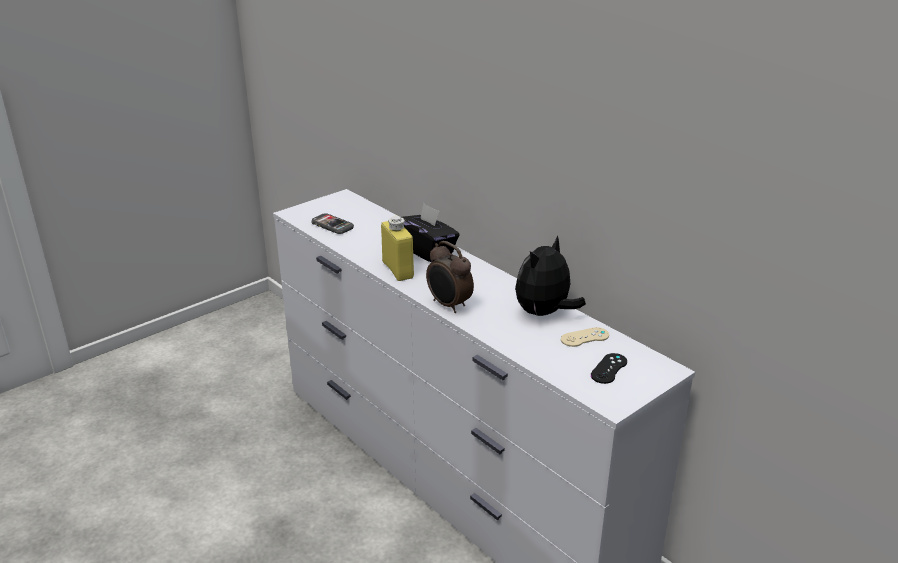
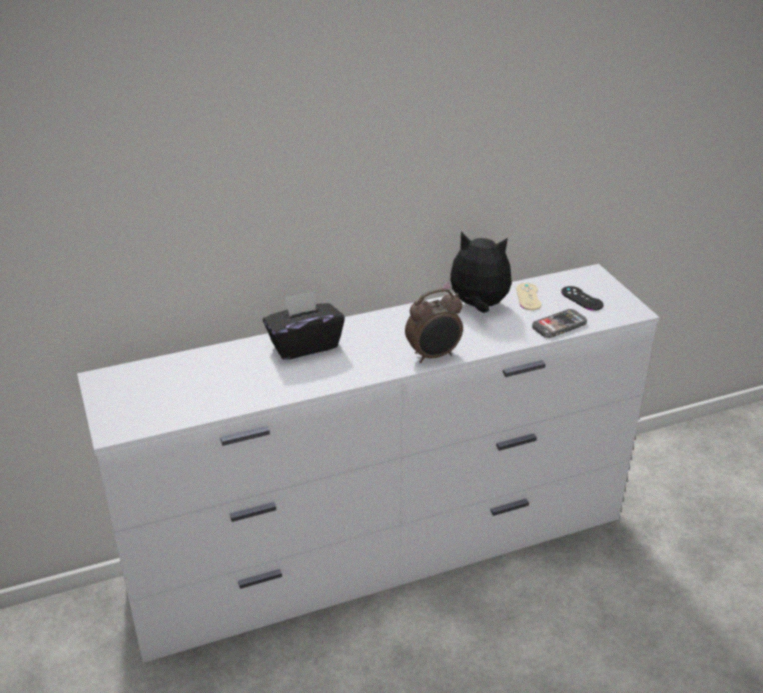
camera: 70 degrees left, 5 degrees up
(332, 225) = (182, 402): phone -> phone (559, 325)
(398, 270) = (337, 373): yellow bottle -> none
(544, 313) = (478, 306): plush toy -> plush toy turned 135 degrees clockwise

